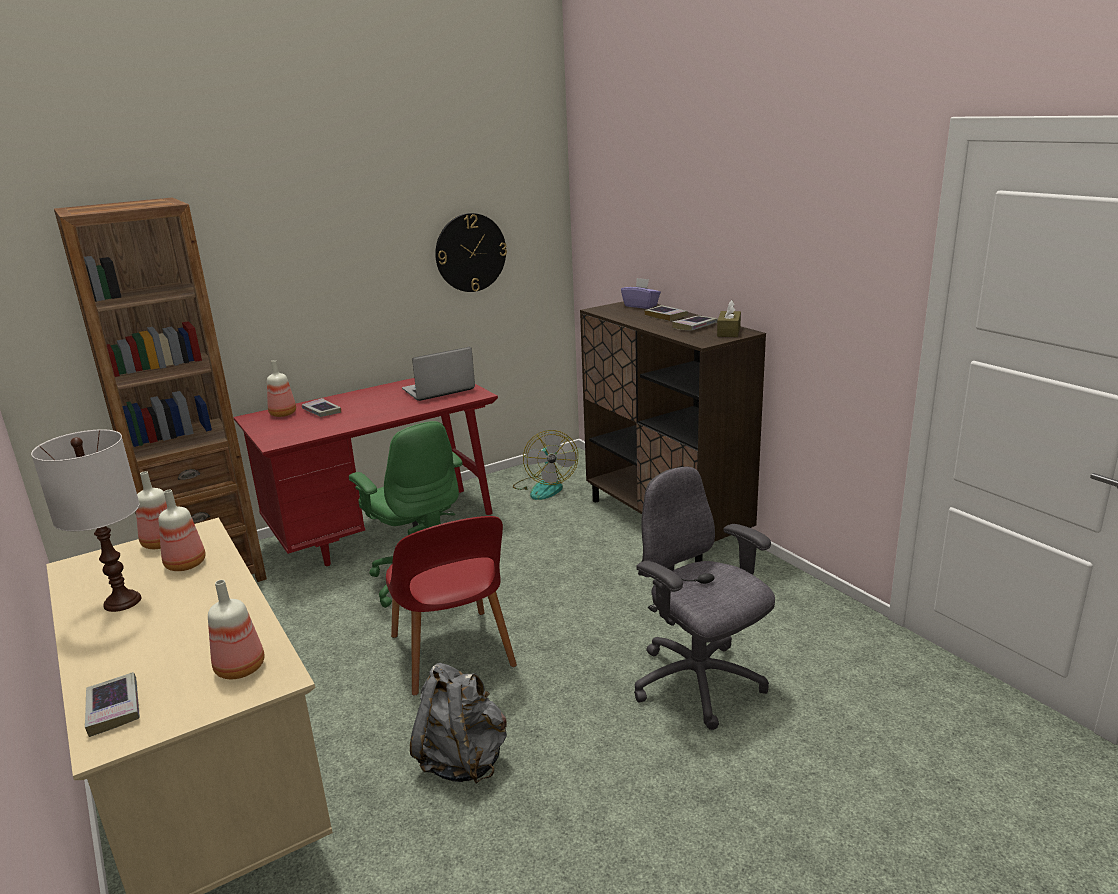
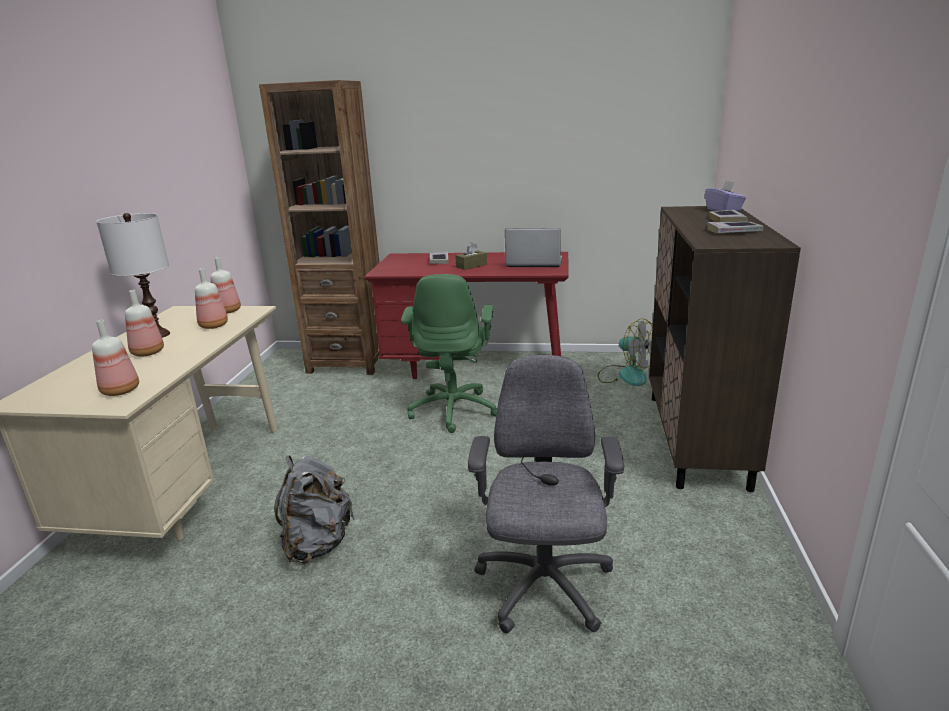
camera: 40 degrees right, 0 degrees up
(114, 708) = (50, 386): book -> none
(283, 414) = (416, 257): bottle -> bottle (147, 353)
(452, 654) = (405, 469): red chair -> none
(470, 252) = (603, 148): wall clock -> none
(544, 487) = (625, 375): fan -> fan turned 75 degrees counterclockwise
(728, 332) = (759, 240): brown tissue box -> brown tissue box (471, 266)

